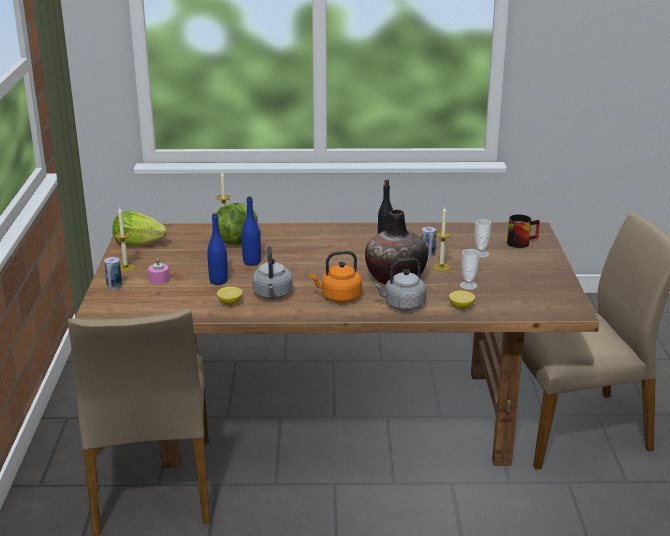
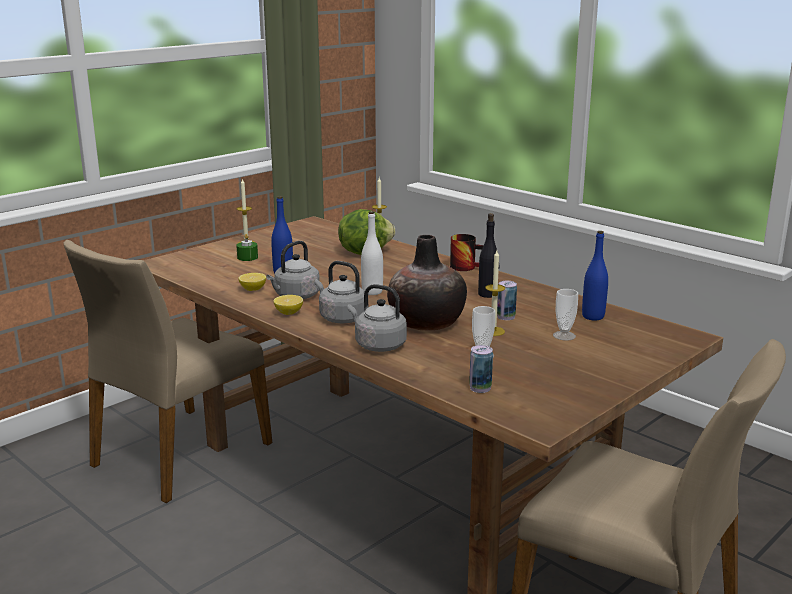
camera: 45 degrees right, 5 degrees down
(114, 286) = (210, 251): can -> can (480, 388)
(138, 244) = (293, 231): lettuce -> none
(159, 279) = (247, 257): pink candle -> green candle
(252, 262) = (339, 269): blue bottle -> blue bottle (593, 316)
(314, 270) = (372, 292): none -> white bottle
(339, 297) = (341, 318): orange kettle -> grey kettle
(461, 307) = (428, 369): lemon -> lemon (289, 313)
(520, 242) = (638, 342): mug -> mug (467, 267)

